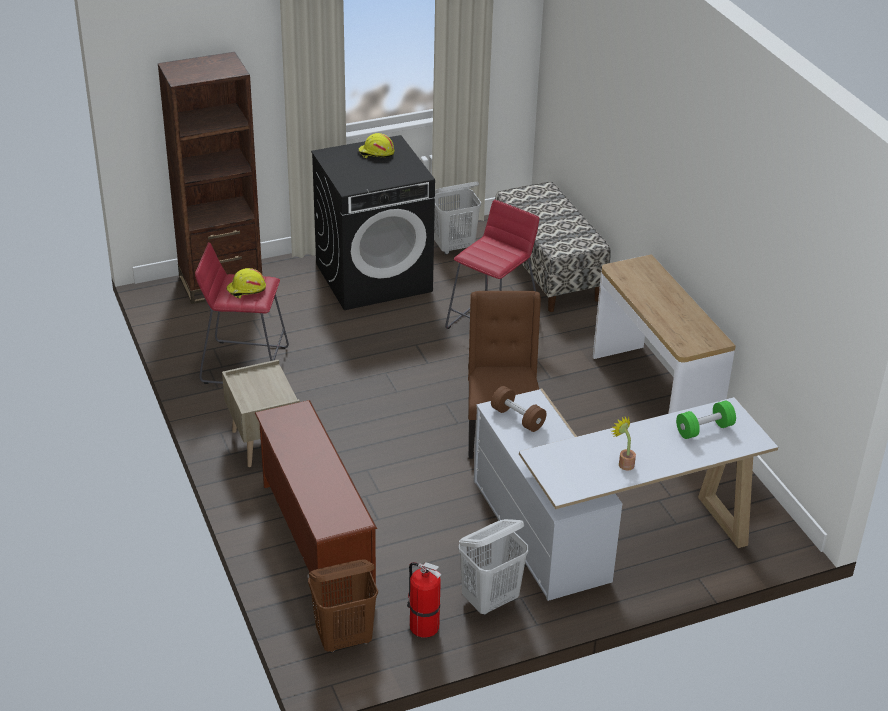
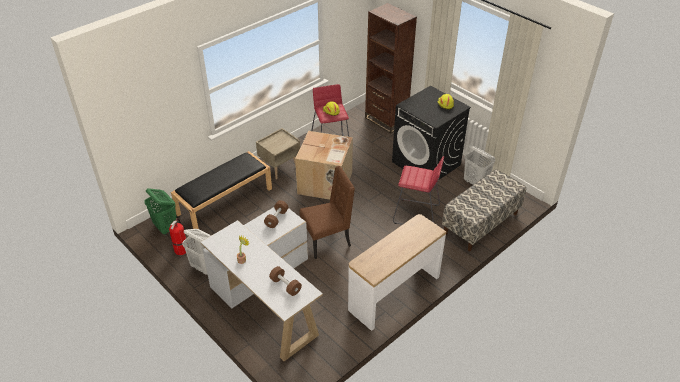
camera: 70 degrees right, 5 degrees up
(315, 537) = (225, 201): brown shoe rack -> black bench
(345, 639) = (166, 228): brown laundry basket -> green laundry basket
(350, 398) = (325, 183): none -> cardboard box
(704, 429) = (285, 285): green dumbbell -> brown dumbbell

